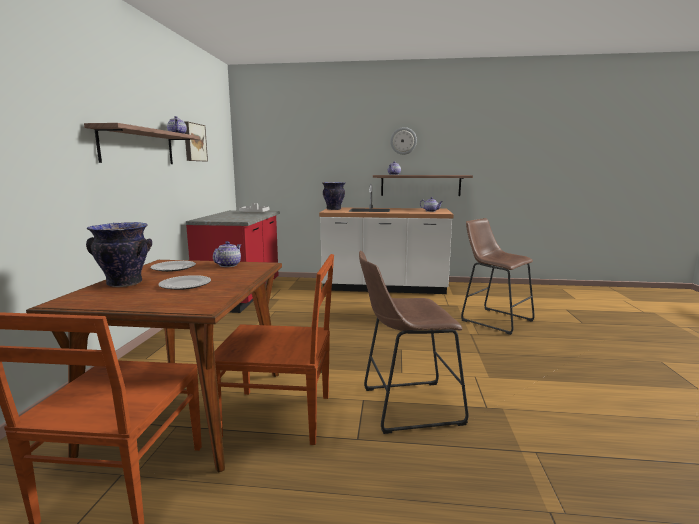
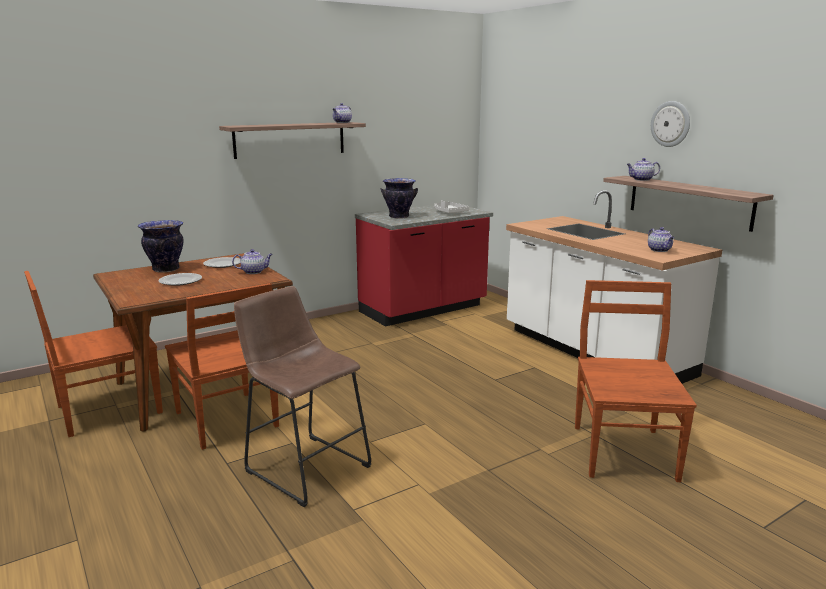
camera: 50 degrees right, 5 degrees up
(194, 142) = (389, 124): picture -> none
(334, 209) = (547, 221): vase -> vase (399, 217)
(493, 319) = (623, 450): brown stool -> brown chair

